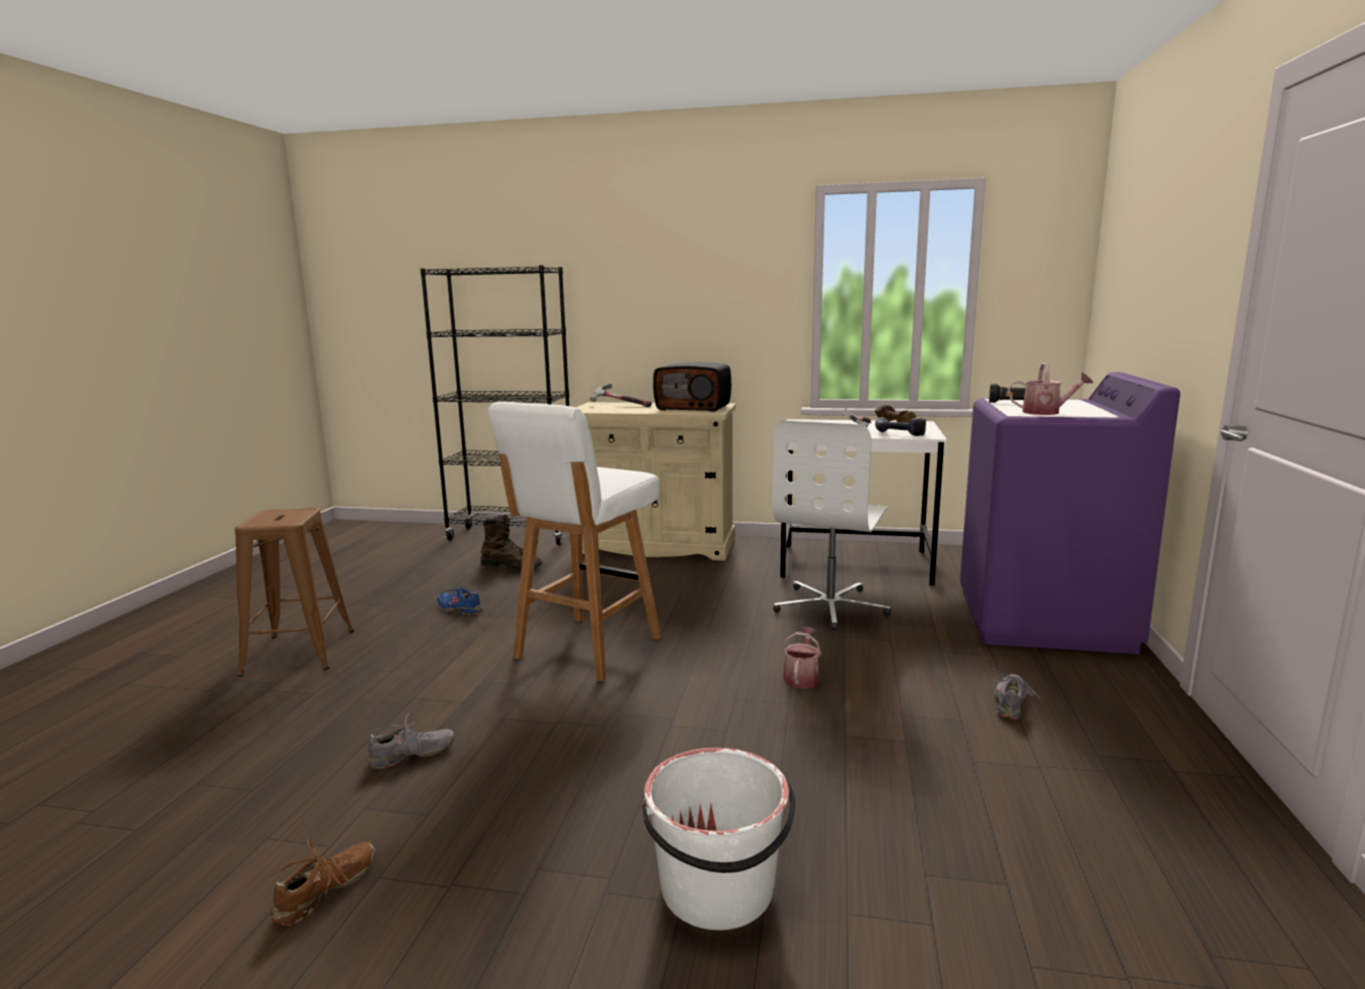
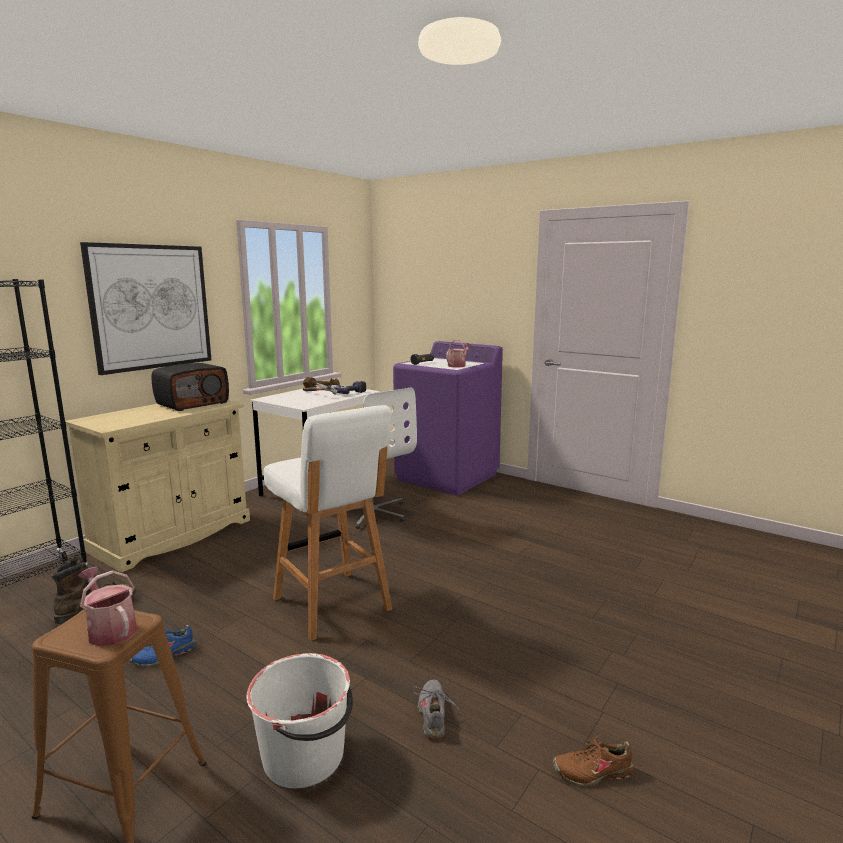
camera: 65 degrees left, 0 degrees up
(327, 891) = (592, 771): brown shoe -> brown shoe turned 60 degrees counterclockwise
(620, 405) = (119, 415): hammer -> none
(688, 296) = (151, 307): none -> picture
(718, 890) = (630, 621): white bucket -> white bucket (305, 756)
(801, 677) = (449, 546): watering can -> watering can (110, 629)
(1011, 703) = (517, 510): grey shoe -> none

